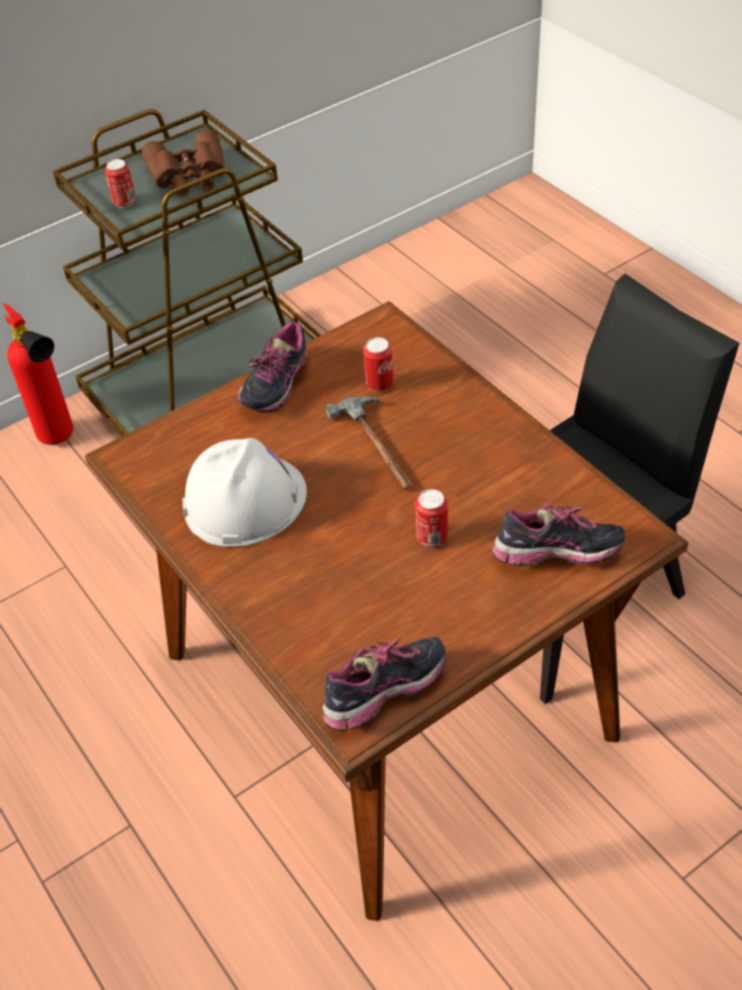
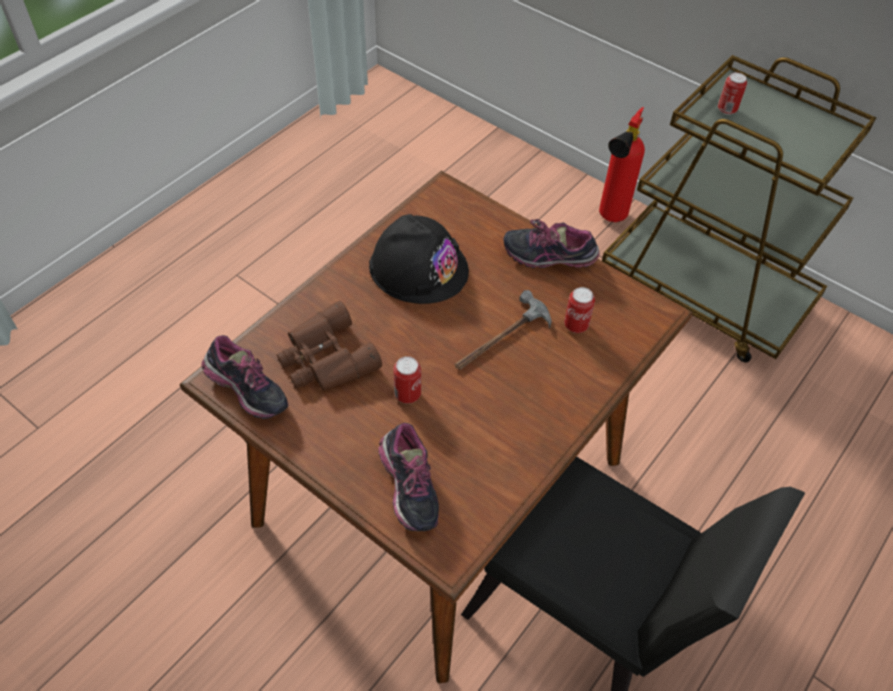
camera: 70 degrees right, 5 degrees up
(189, 175) = (786, 137): brown binoculars -> brown binoculars (325, 359)
(244, 500) = (418, 268): white hard hat -> black hard hat

